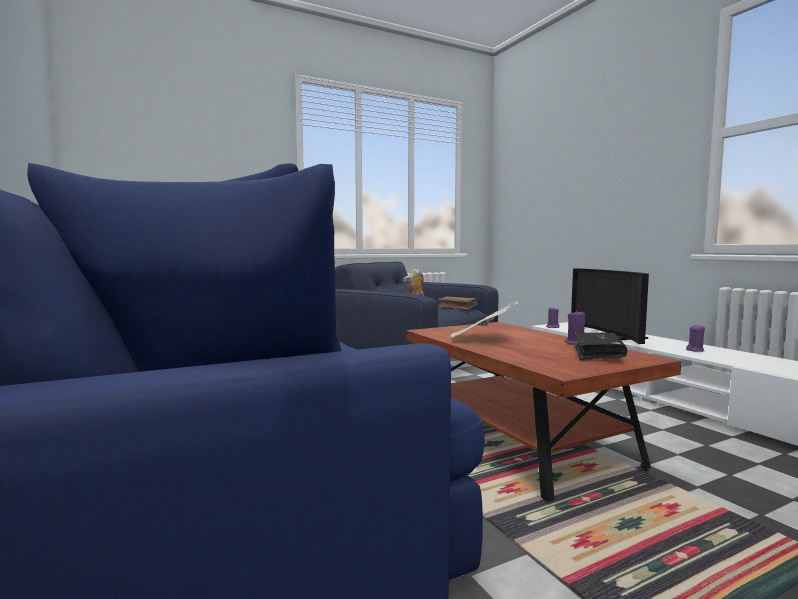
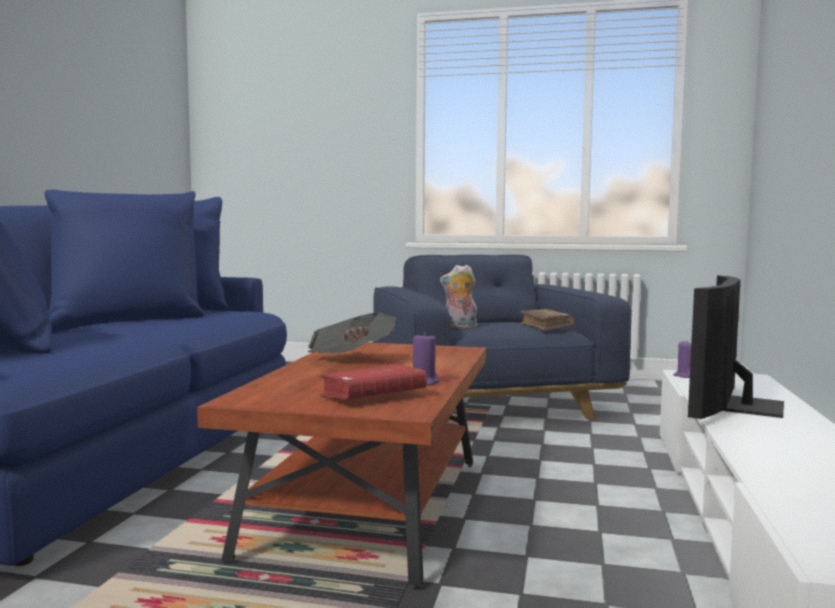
camera: 40 degrees right, 0 degrees up
(598, 354) = (373, 396): black book -> red book
(695, 350) = (787, 449): purple candle -> none

